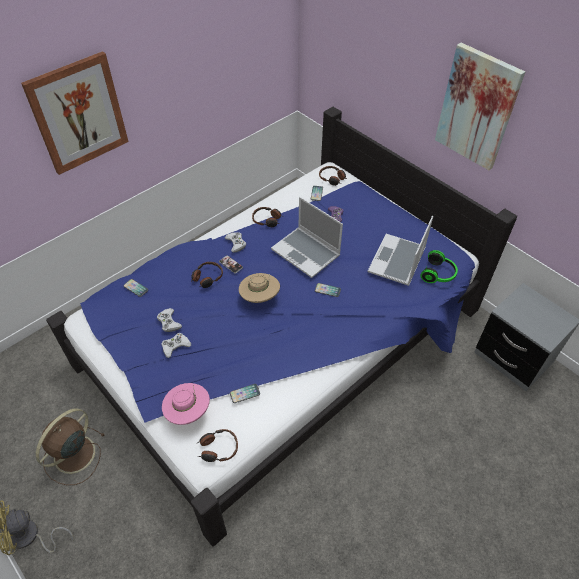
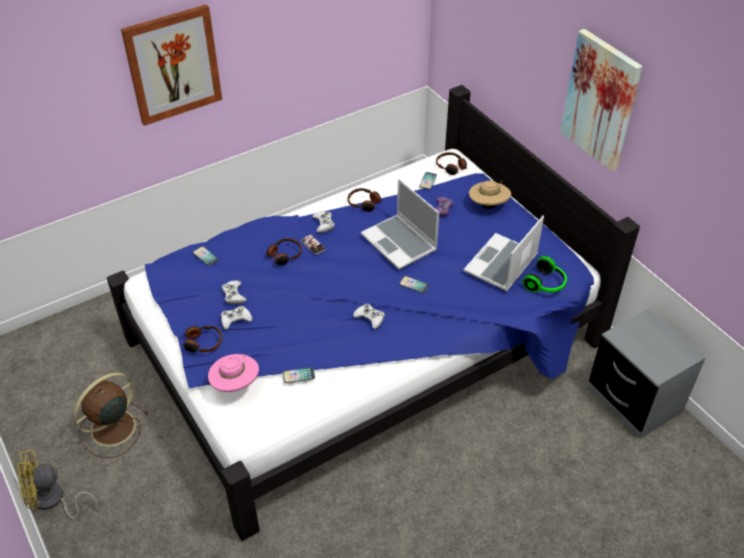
camera: 10 degrees right, 5 degrees down
(218, 448) = (259, 424): headphones -> headphones (202, 343)
(260, 297) = (336, 282): beige hat -> beige hat (488, 205)
(297, 327) = (370, 318): none -> white game controller

